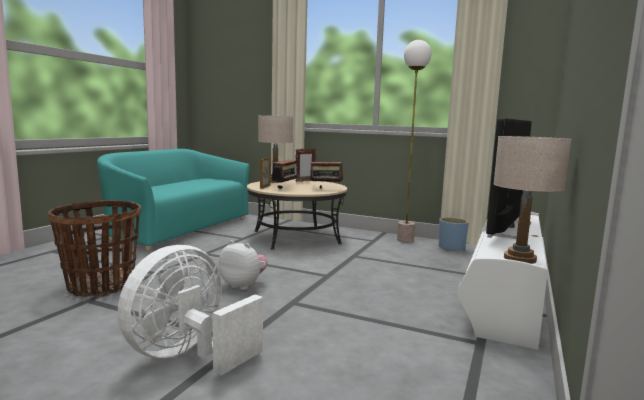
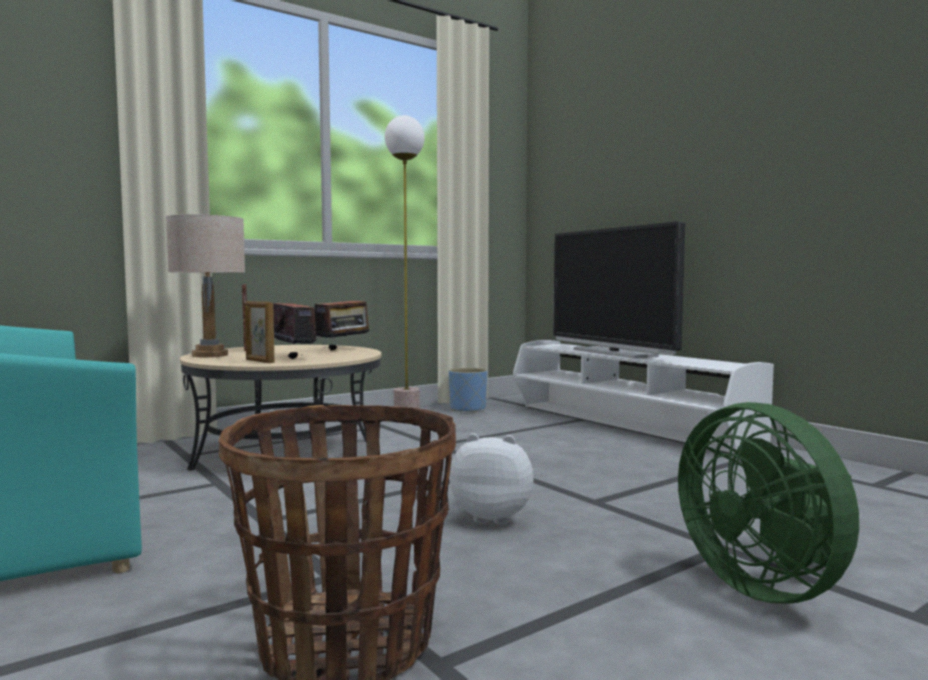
camera: 60 degrees left, 5 degrees down
(188, 355) = (766, 586): white fan -> green fan
(243, 285) = (493, 517): plush toy -> plush toy turned 45 degrees clockwise
(519, 259) = (731, 364): beige table lamp -> none

